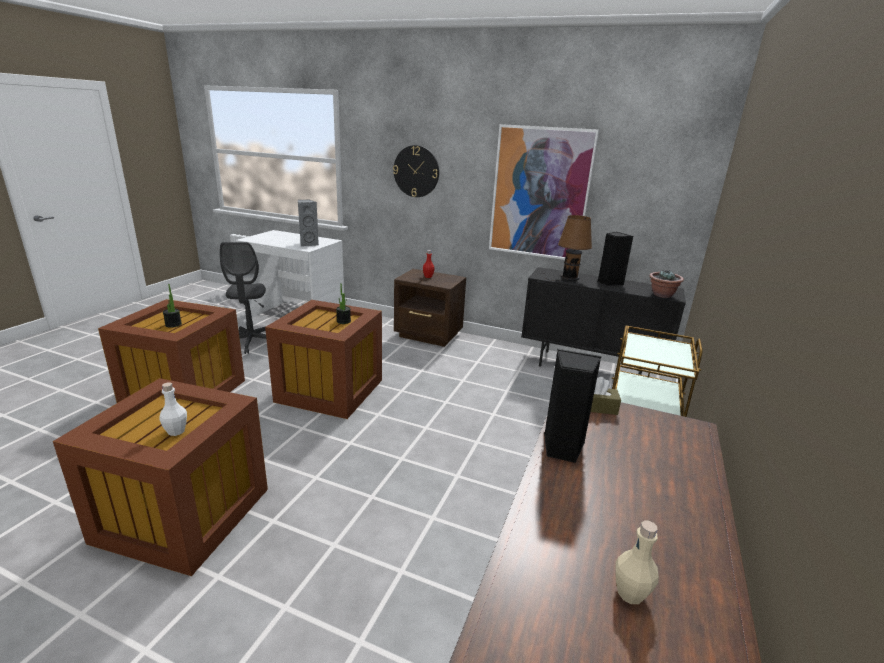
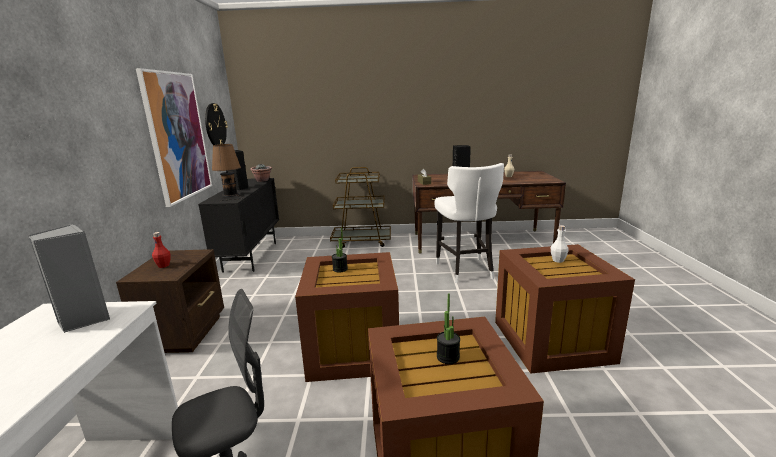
camera: 110 degrees left, 5 degrees down
(416, 171) = (73, 140): wall clock -> wall clock (215, 125)
(427, 537) = (465, 270): none -> white stool

